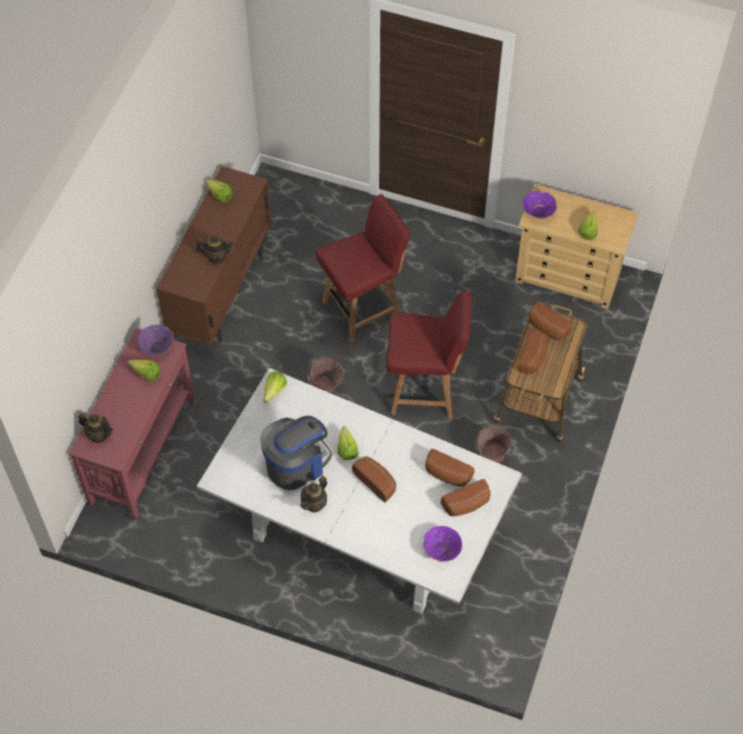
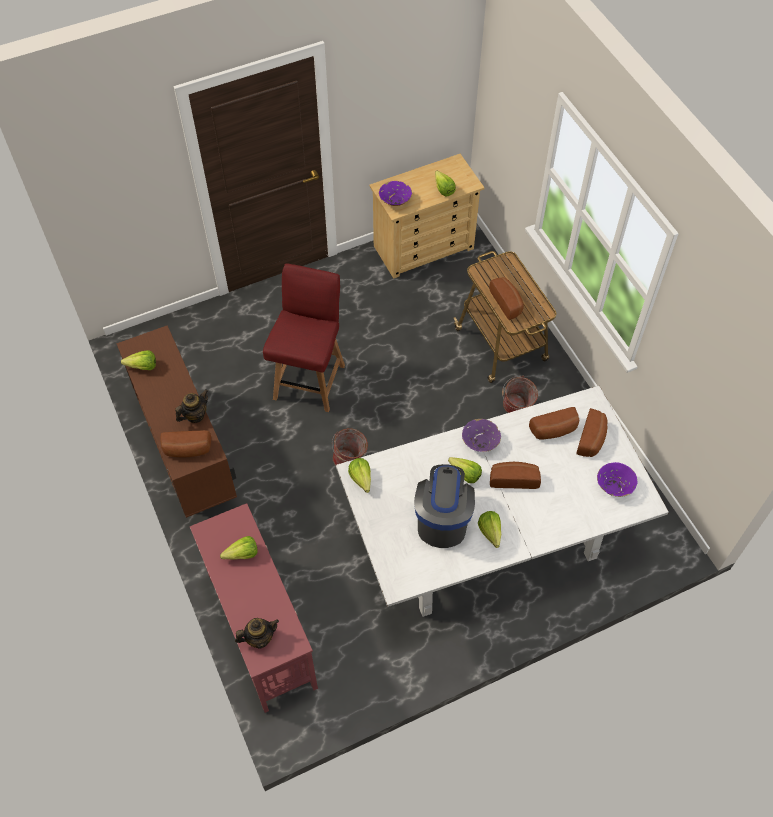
camera: 45 degrees left, 0 degrees up
(157, 347) = (226, 525): purple bowl -> purple bowl (480, 442)
(314, 503) = (490, 535): teapot -> lettuce
(425, 390) = (419, 401): red chair -> none
(546, 328) = (492, 276): bread -> bread (187, 450)

